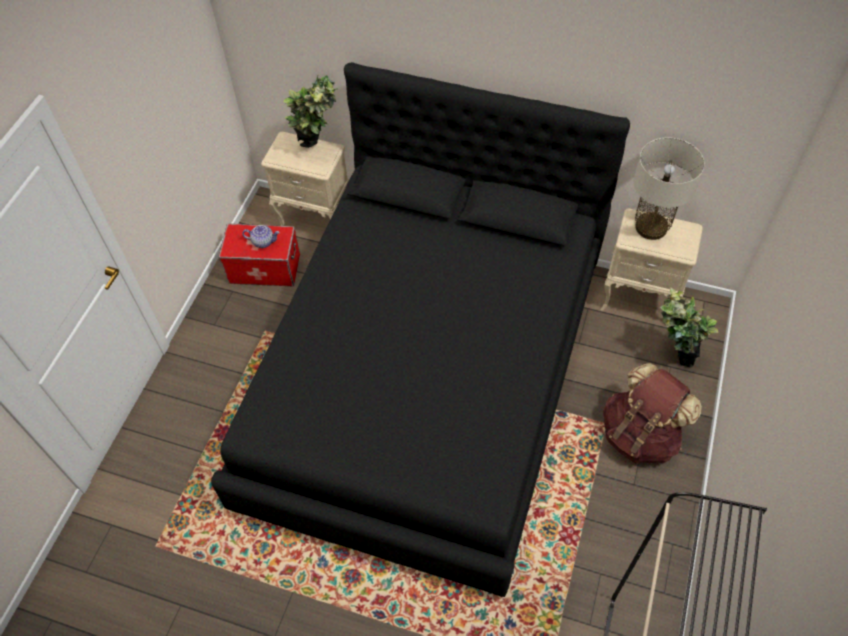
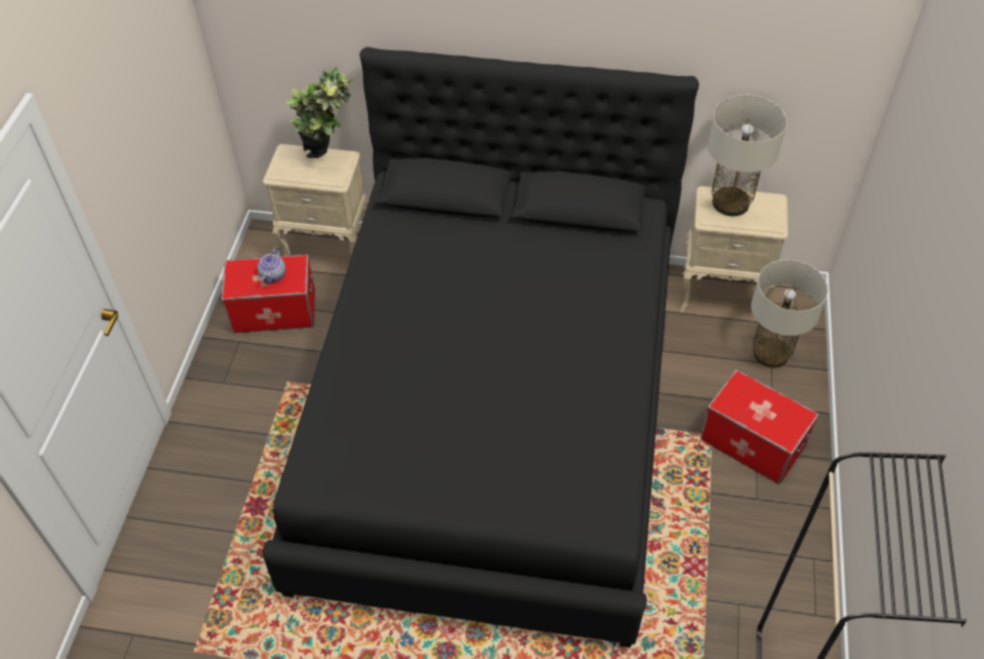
camera: 10 degrees left, 5 degrees down
(263, 241) = (273, 275): teapot -> teapot turned 105 degrees clockwise
(640, 434) = (752, 442): brown backpack -> storage box
(671, 357) = (770, 354): potted plant -> table lamp

